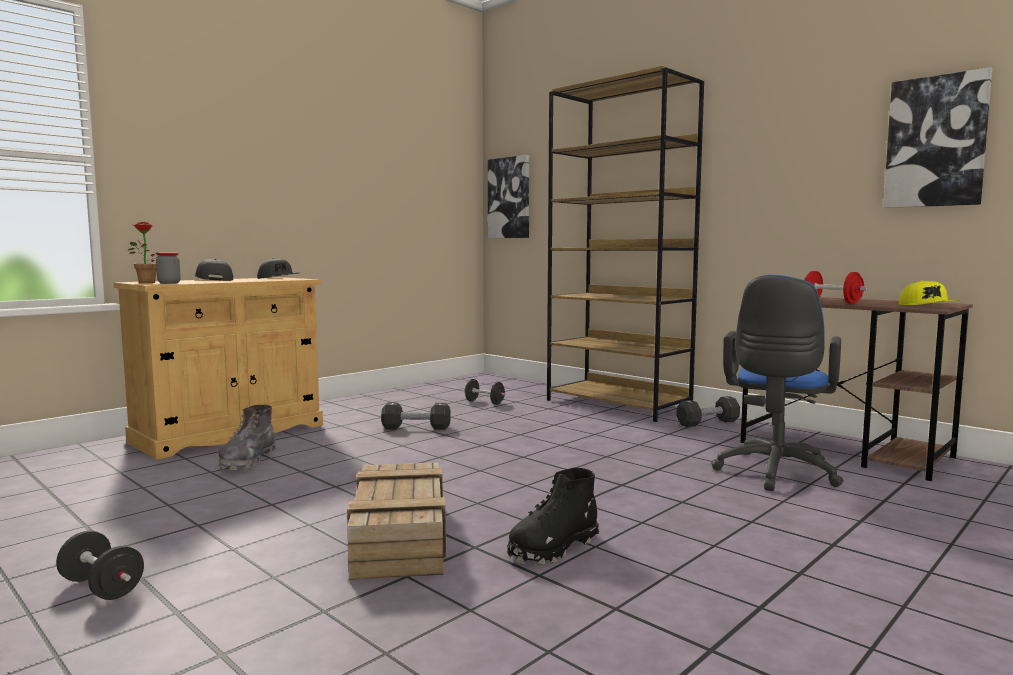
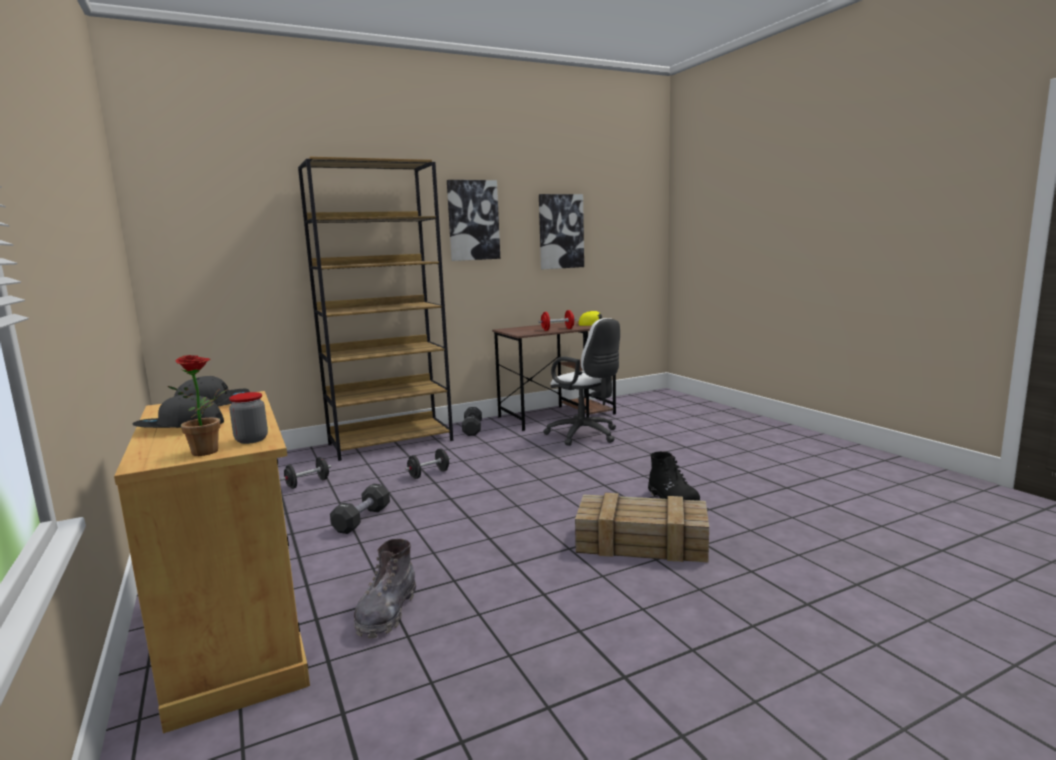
camera: 70 degrees left, 5 degrees up
(102, 587) = (708, 668): black dumbbell -> black dumbbell (429, 474)
(248, 461) = (387, 612): grey boot -> grey boot turned 75 degrees clockwise
(509, 198) = (183, 261): picture -> picture (473, 220)
(774, 474) = (585, 436): blue office chair -> white office chair

